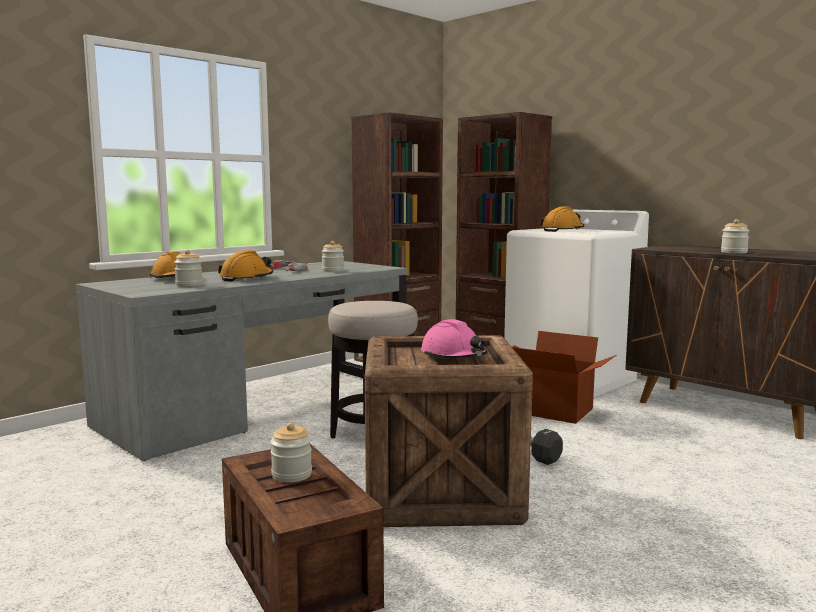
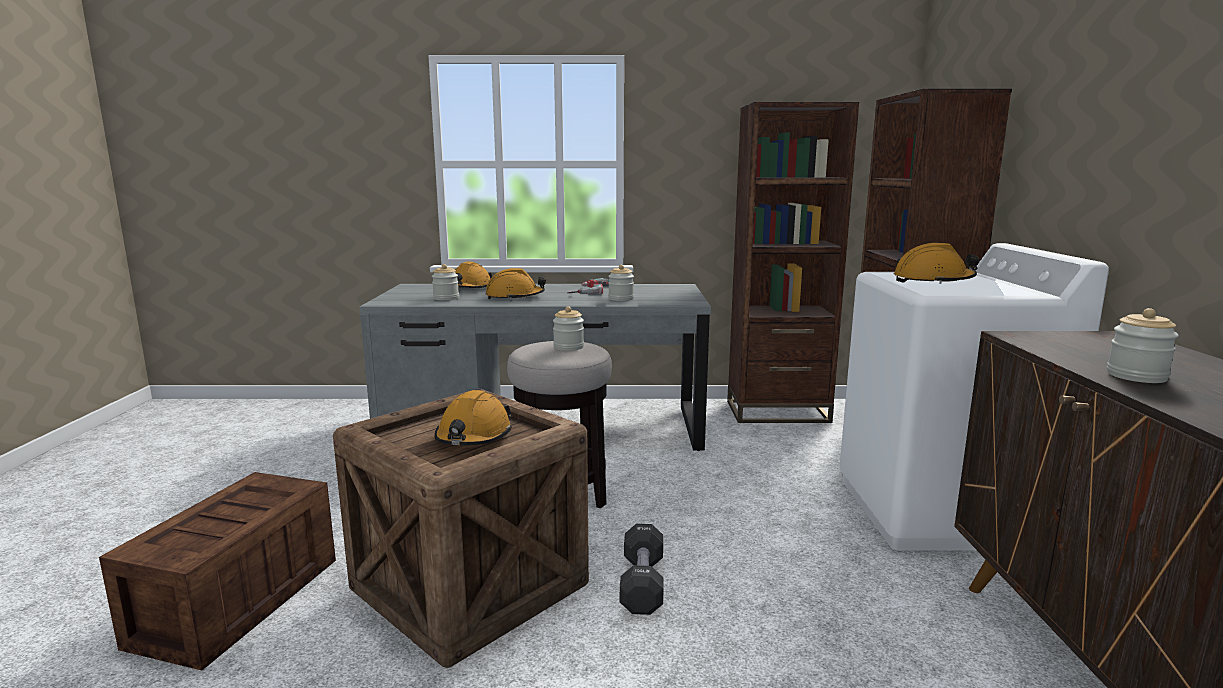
camera: 45 degrees right, 5 degrees up
(291, 475) = (240, 508): jar -> jar (568, 347)
(453, 357) = (473, 437): pink hard hat -> orange hard hat
(553, 411) = (803, 546): cardboard box -> none

